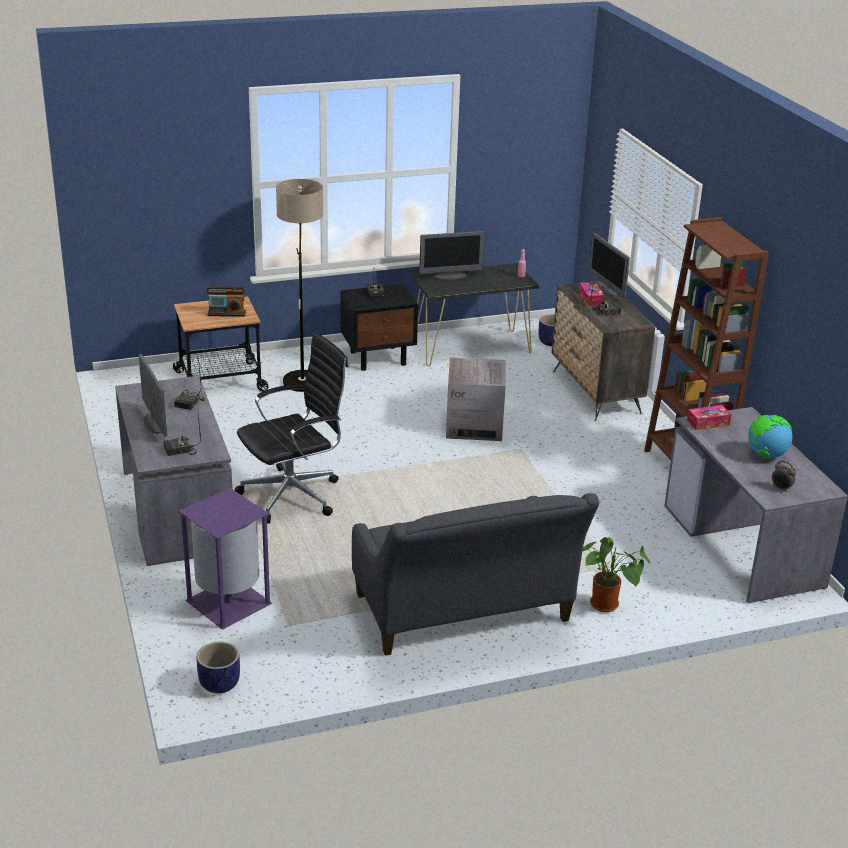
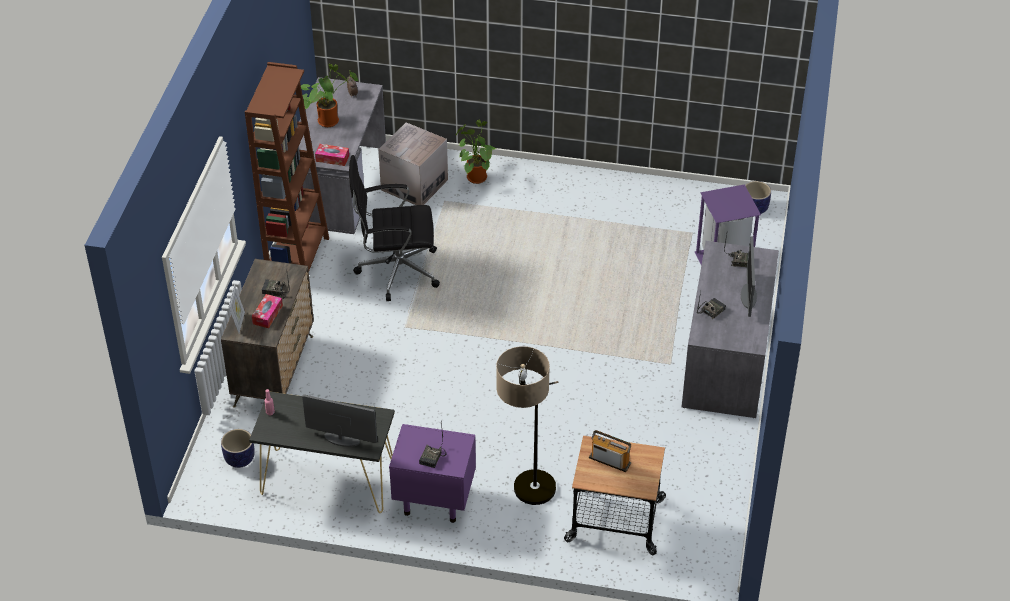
camera: 150 degrees left, 15 degrees up
(294, 495) = (625, 343): black office chair -> black office chair (396, 270)
(379, 358) = (433, 499): black nightstand -> purple nightstand
(465, 615) = (571, 201): grey sofa -> none
(474, 425) = (420, 368): cardboard box -> cardboard box (414, 185)
(606, 290) = (238, 322): monitor -> picture frame
(766, 455) = (329, 120): globe -> potted plant

